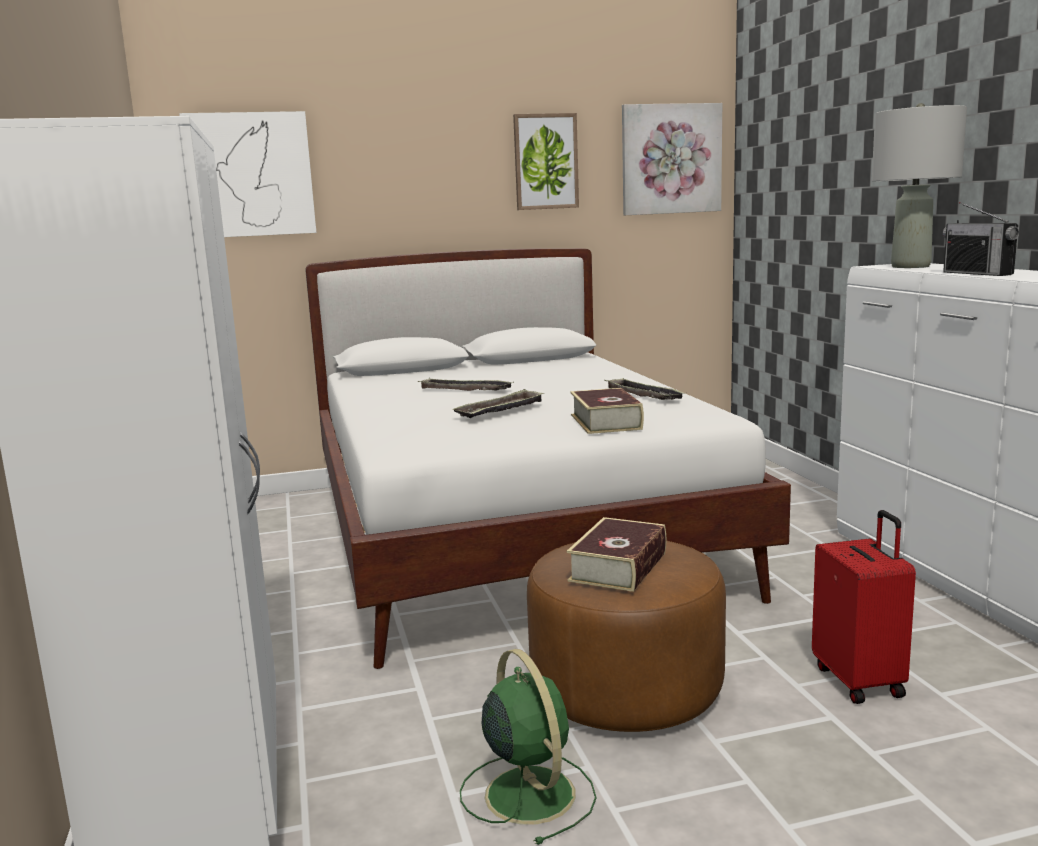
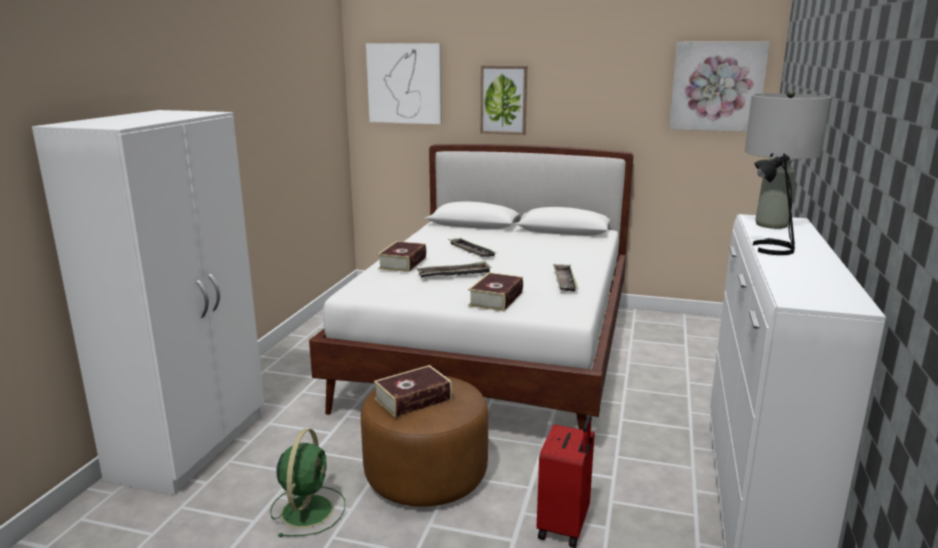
camera: 30 degrees right, 5 degrees up
(402, 413) = (402, 263): none -> book
(545, 162) = (608, 84): picture -> picture (503, 100)
(977, 273) = (771, 248): radio -> black table lamp

